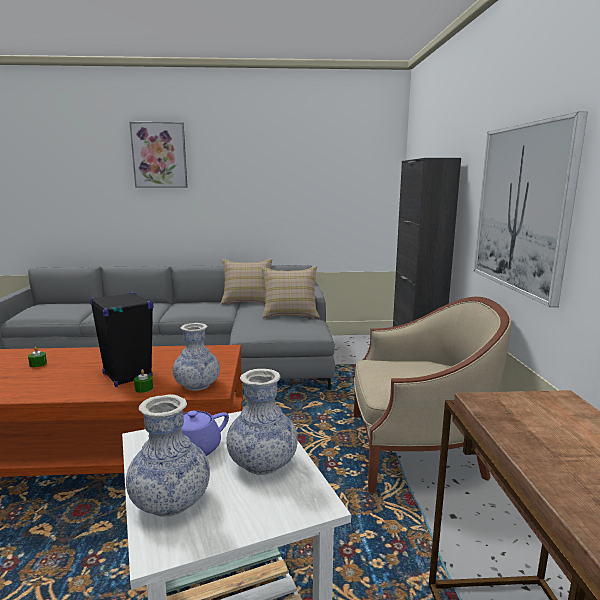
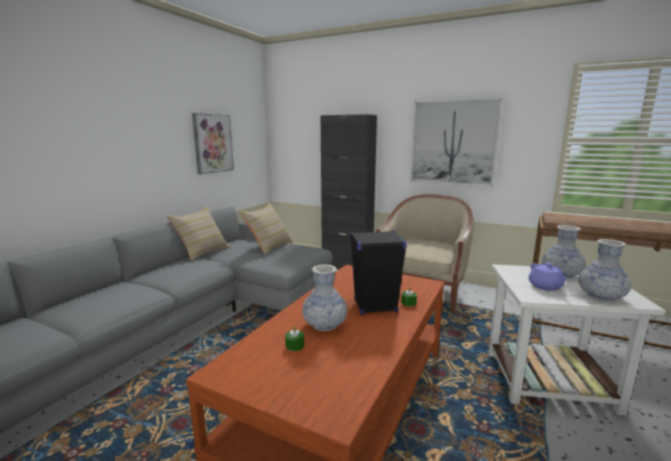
camera: 60 degrees left, 0 degrees up
(159, 155) = (64, 95): picture -> picture (213, 143)
(197, 385) = (416, 286): vase -> vase (324, 325)

